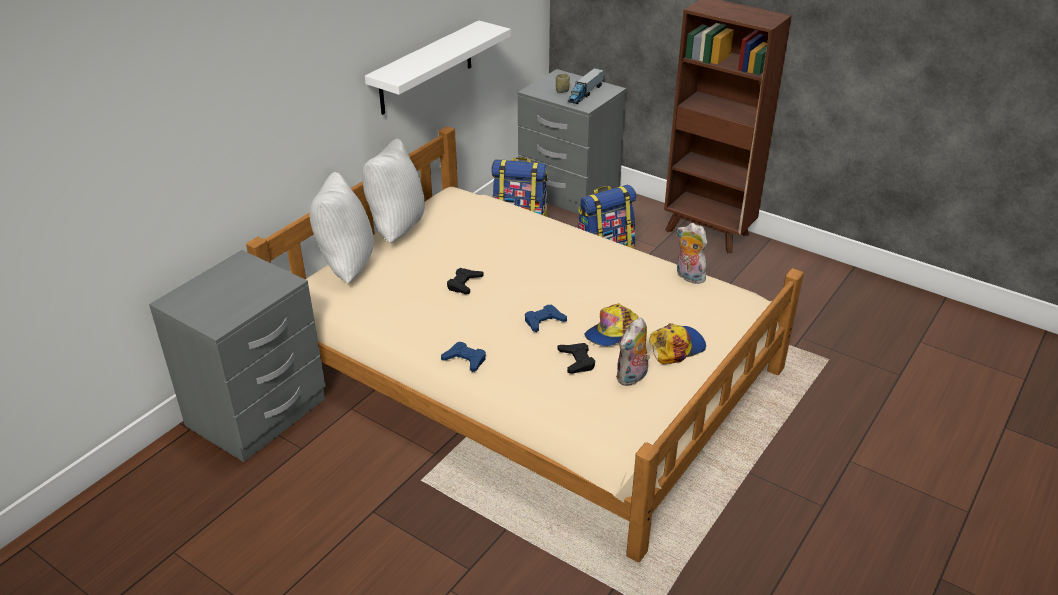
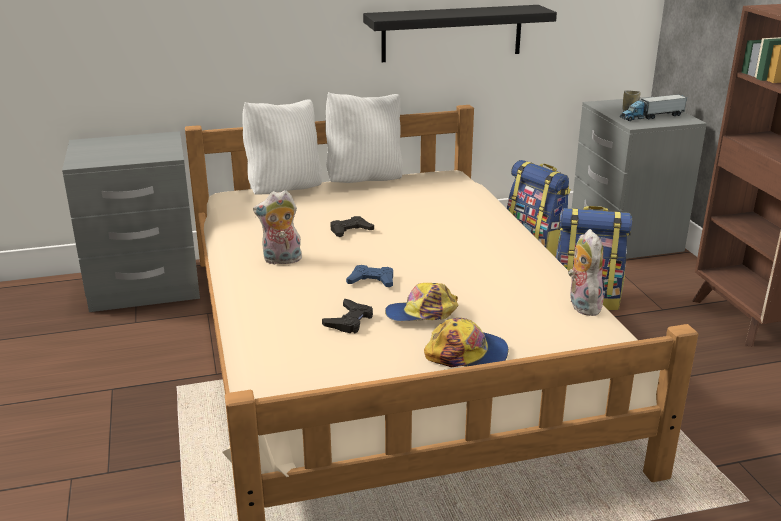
camera: 40 degrees right, 10 degrees down
(426, 68) = (452, 33): white shelf -> black shelf
(465, 360) = (259, 279): blue game controller -> none
(632, 378) = (379, 357): plush toy -> plush toy (281, 260)

